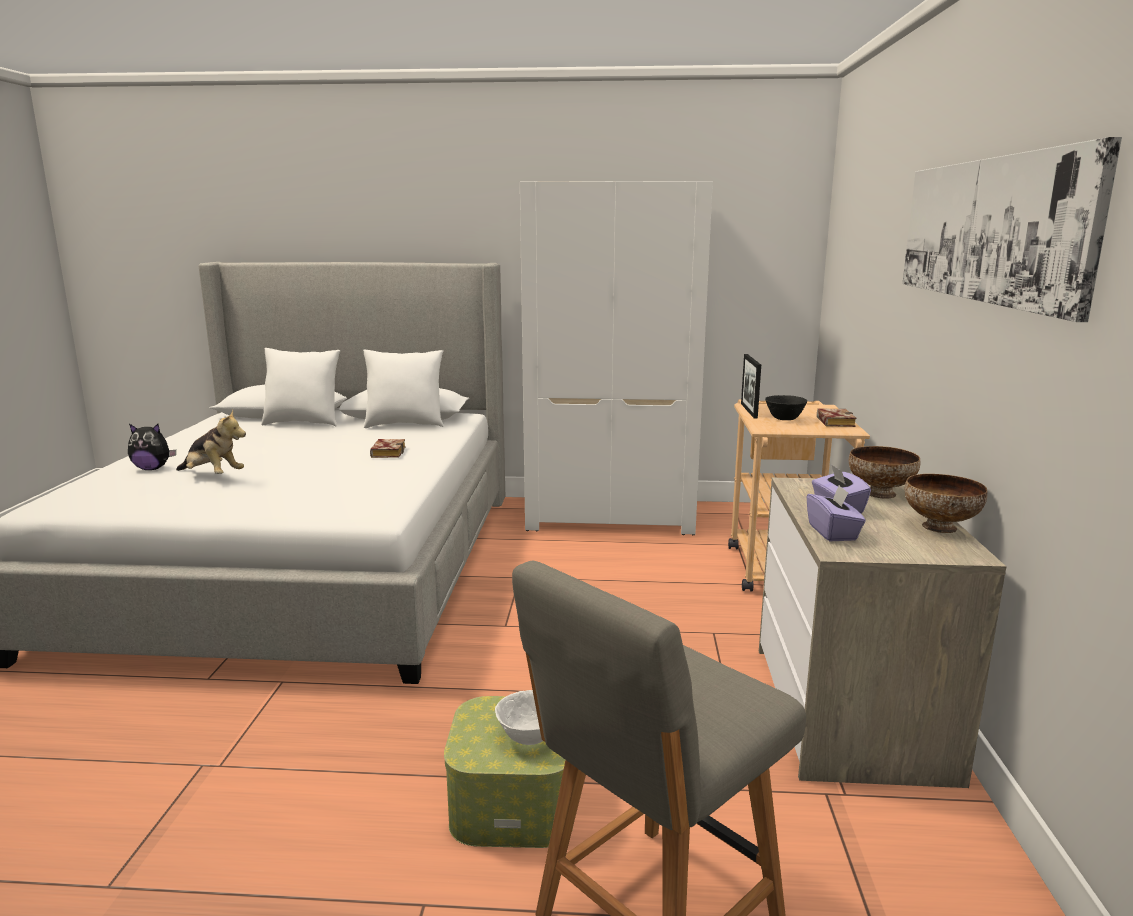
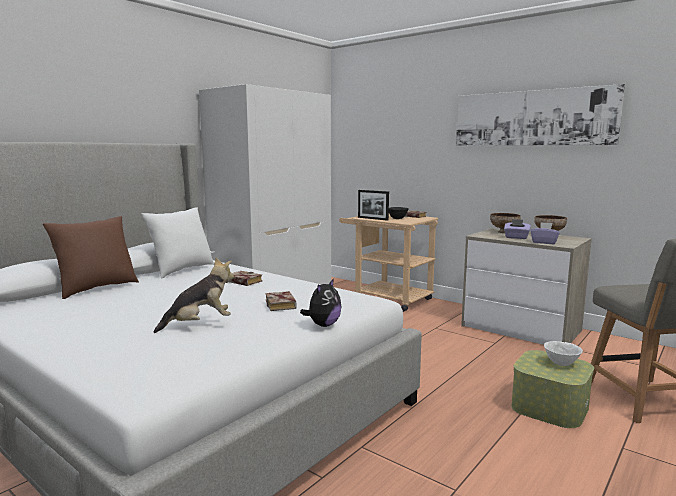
camera: 55 degrees left, 5 degrees down
(152, 469) = (117, 342): plush toy -> plush toy (323, 325)
(303, 423) = (96, 289): white pillow -> brown pillow
(311, 485) = (282, 305): none -> book

